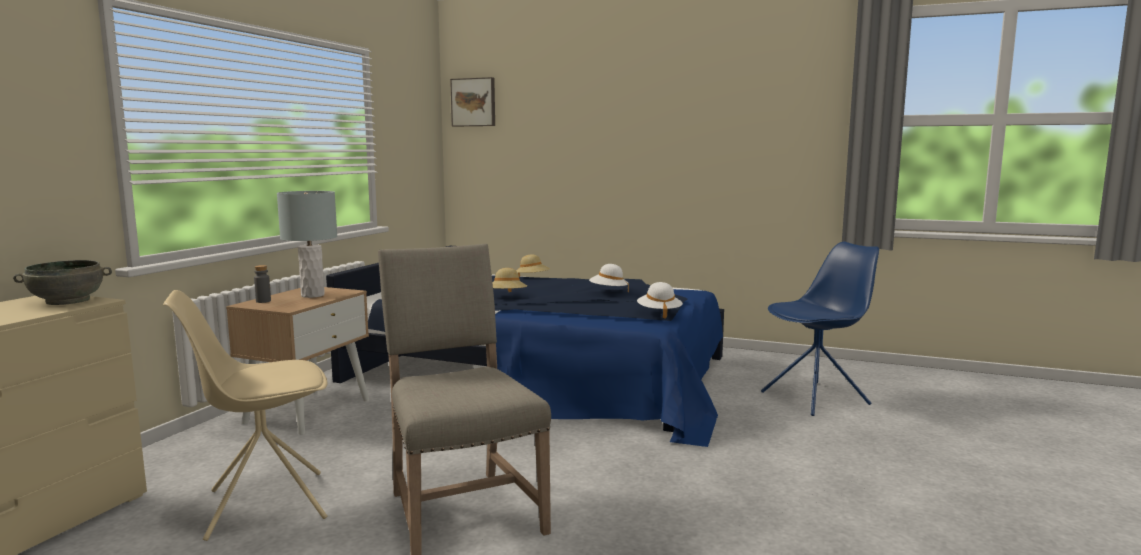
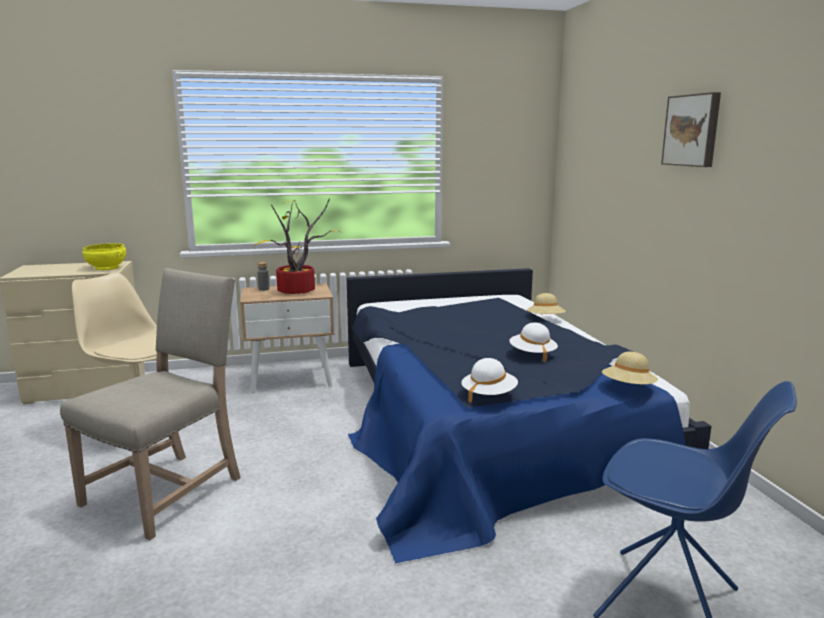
camera: 55 degrees right, 5 degrees up
(67, 301) = (107, 268): grey bowl -> yellow bowl
(313, 295) = (296, 292): grey table lamp -> potted plant
(474, 102) = (575, 120): picture -> picture (692, 130)
(507, 296) = (442, 331): beige hat -> beige hat (628, 388)

